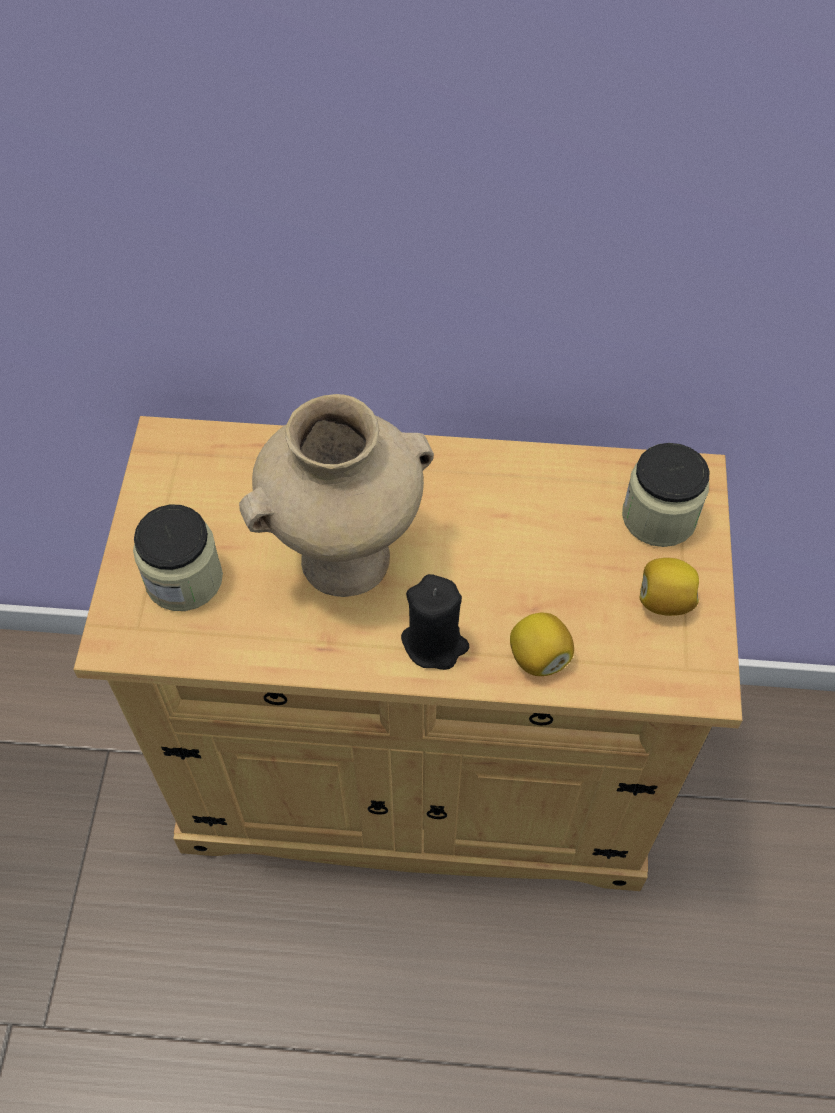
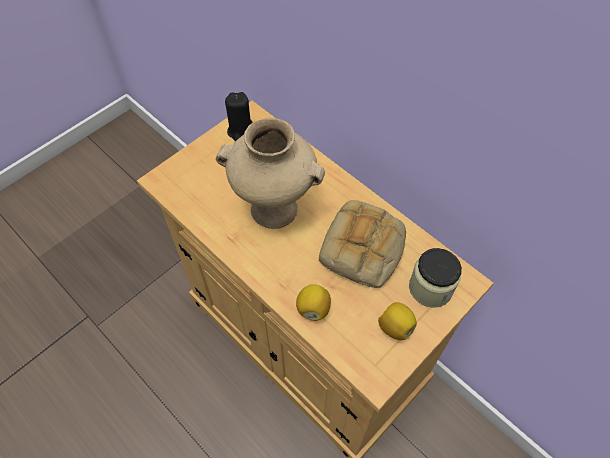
camera: 40 degrees right, 0 degrees up
(184, 579) = (206, 174): jar -> none
(434, 643) = (275, 269): black candle -> black candle (241, 131)
(526, 527) = (363, 249): none -> bread

